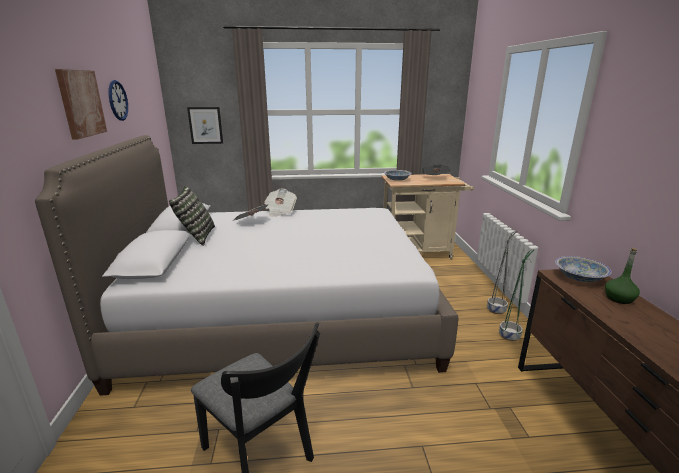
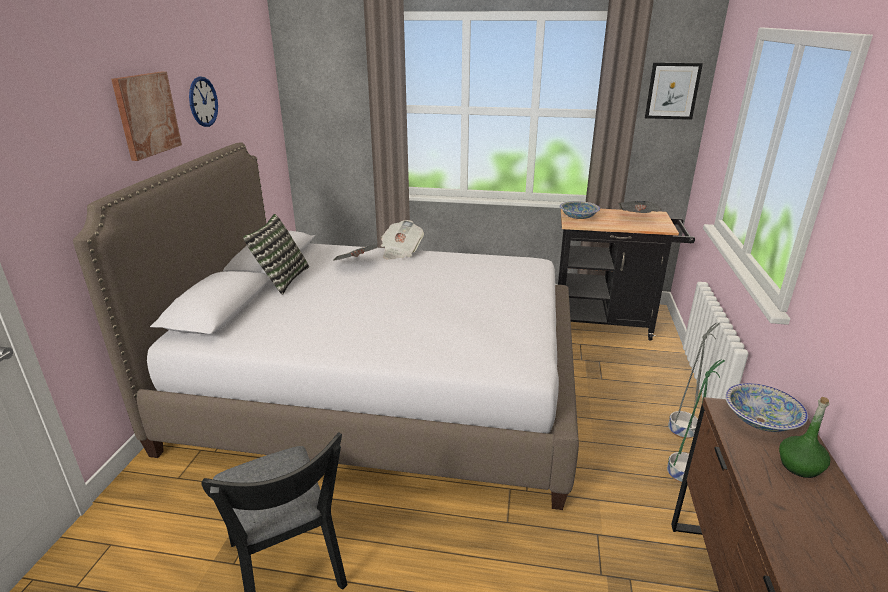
camera: 15 degrees right, 5 degrees up
(205, 125) = (328, 123): picture -> picture (672, 91)
(420, 252) = (608, 323): beige cart -> black cart

